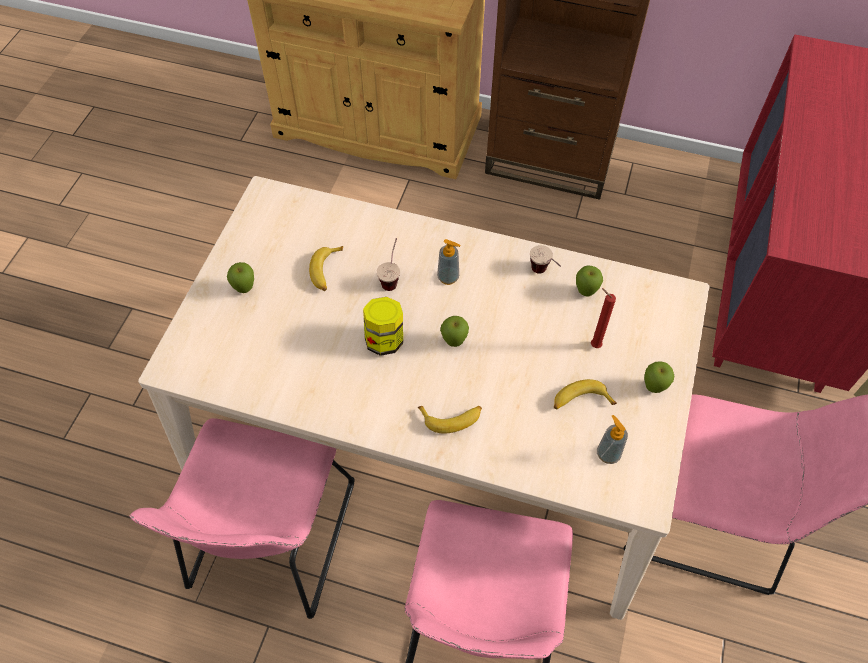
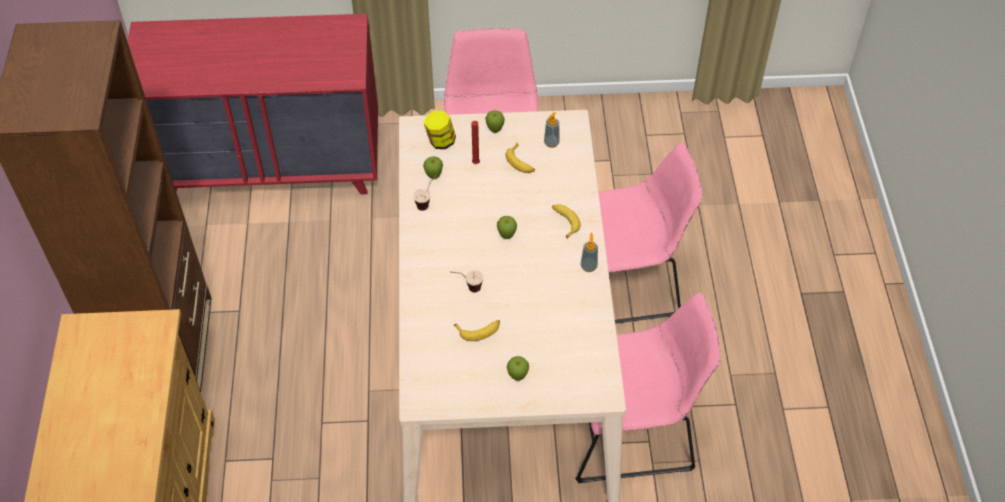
camera: 110 degrees left, 5 degrees down
(384, 340) = (522, 275): jar -> jar (440, 141)
(448, 277) = (453, 255): soap dispenser -> soap dispenser (588, 266)

